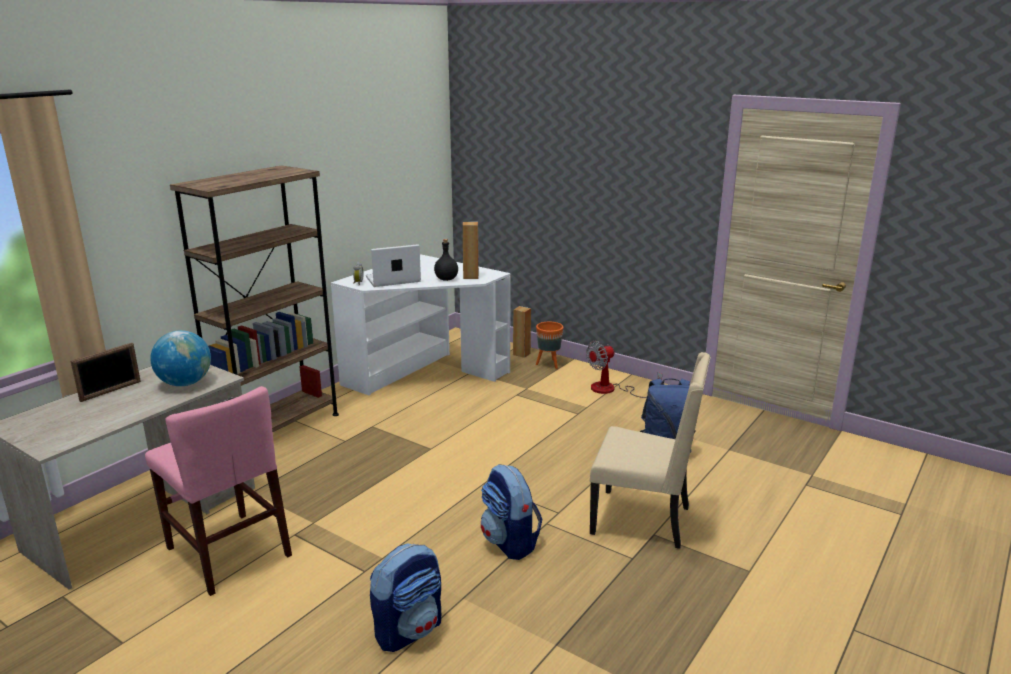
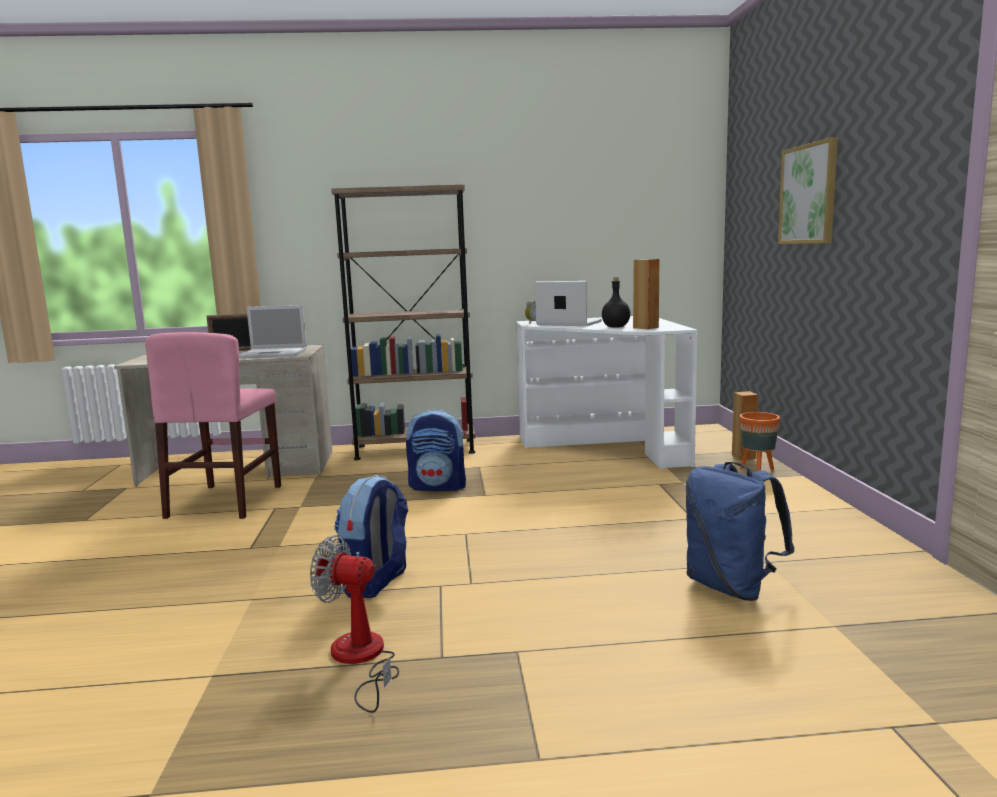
camera: 50 degrees right, 10 degrees down
(185, 383) = (274, 353): globe -> laptop
(409, 630) = (176, 597): backpack -> backpack (439, 486)
(571, 169) = (809, 194): none -> picture
(611, 390) = (789, 512): fan -> fan (361, 659)
(643, 520) = (537, 633): beige chair -> none

